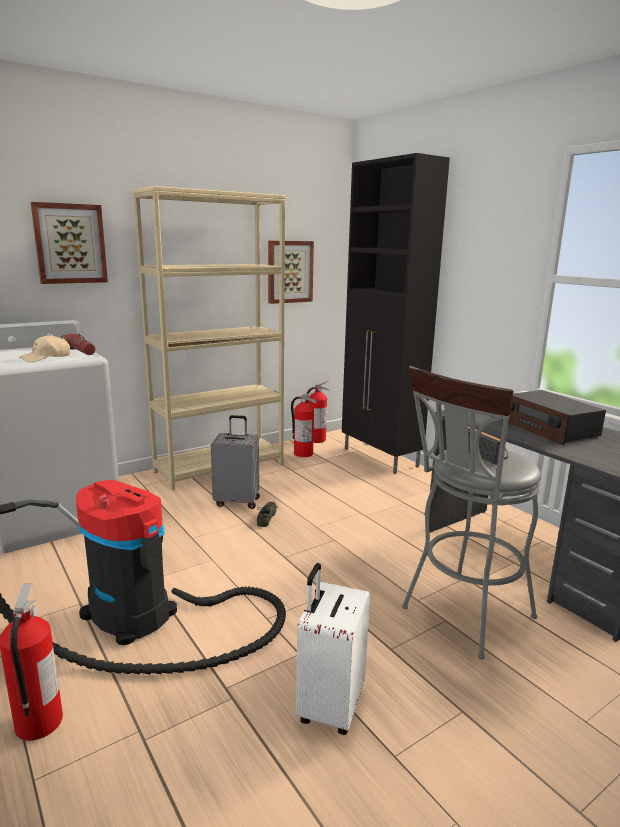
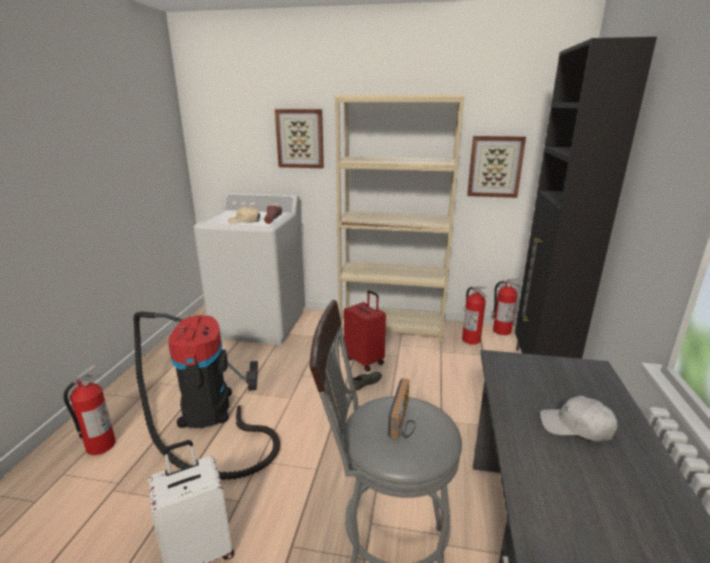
camera: 45 degrees right, 5 degrees up
(237, 501) = (365, 360): grey suitcase -> red suitcase
(548, 428) = (576, 427): radio -> white cap

